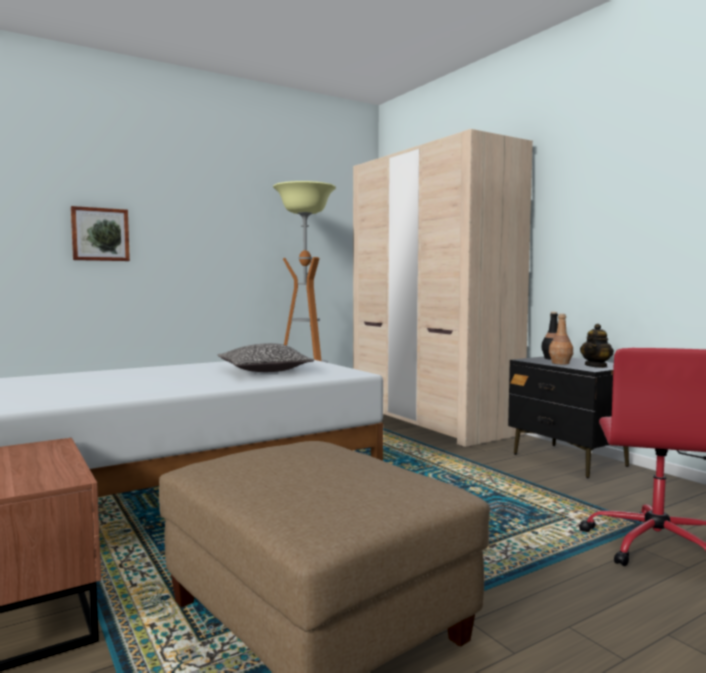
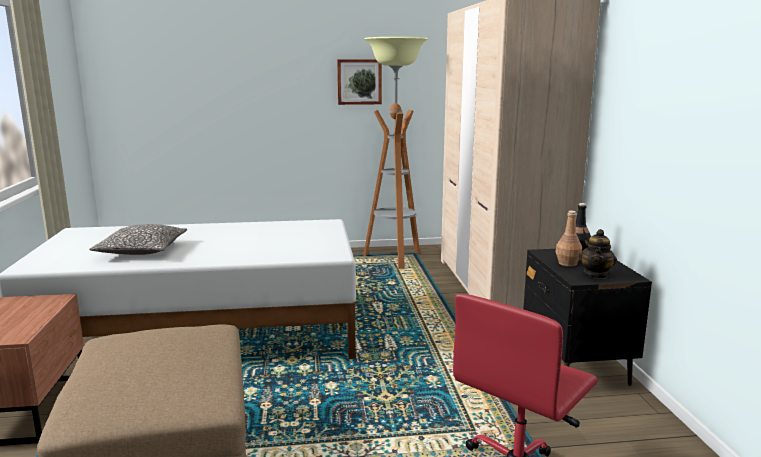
camera: 25 degrees right, 10 degrees up
(100, 234) = (215, 91): picture -> picture (359, 82)
(264, 371) = (270, 241): pillow -> pillow (142, 250)
(596, 366) = (596, 275): teapot -> teapot turned 45 degrees counterclockwise

